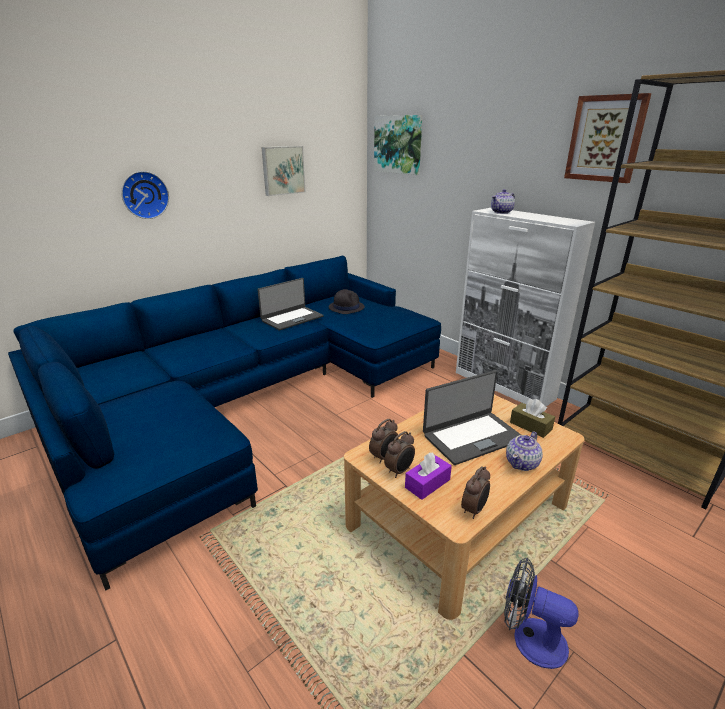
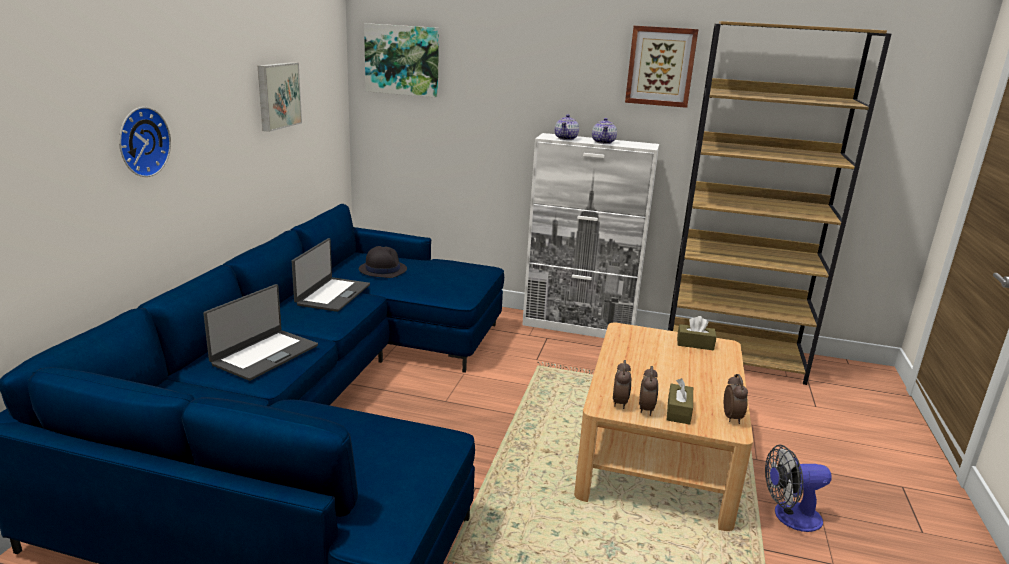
camera: 35 degrees left, 5 degrees down
(427, 483) = (678, 411): purple tissue box -> brown tissue box
(472, 437) = (665, 365): laptop -> laptop (264, 354)
(522, 463) = (722, 374): teapot -> teapot (603, 142)

